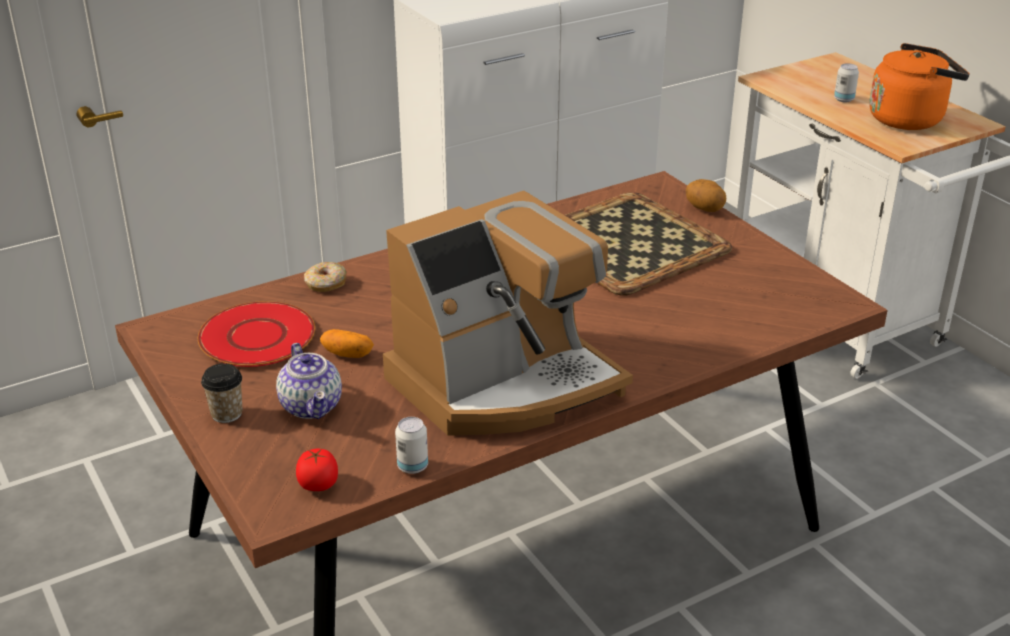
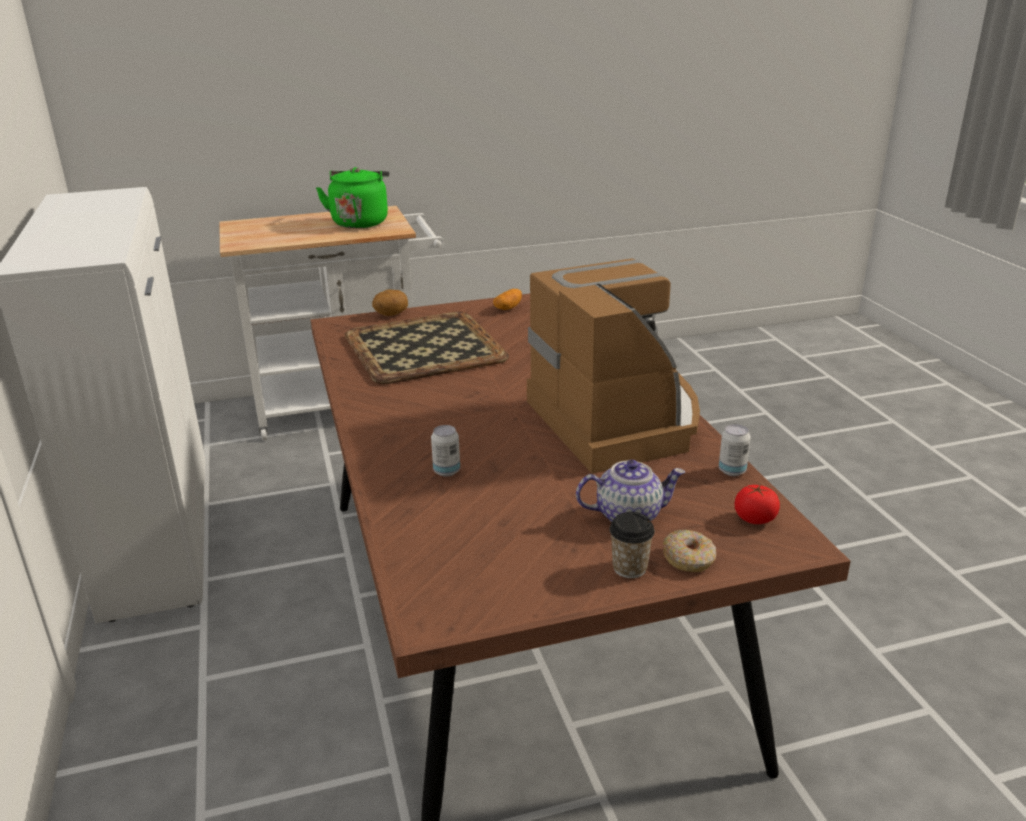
camera: 75 degrees left, 5 degrees down
(258, 337) = (484, 542): red plate -> none
(326, 284) = (396, 493): donut -> donut (689, 559)
(347, 354) = (542, 489): potato -> potato (508, 308)
(844, 99) = (307, 231): can -> can (446, 471)
(909, 119) = (360, 222): orange kettle -> green kettle

